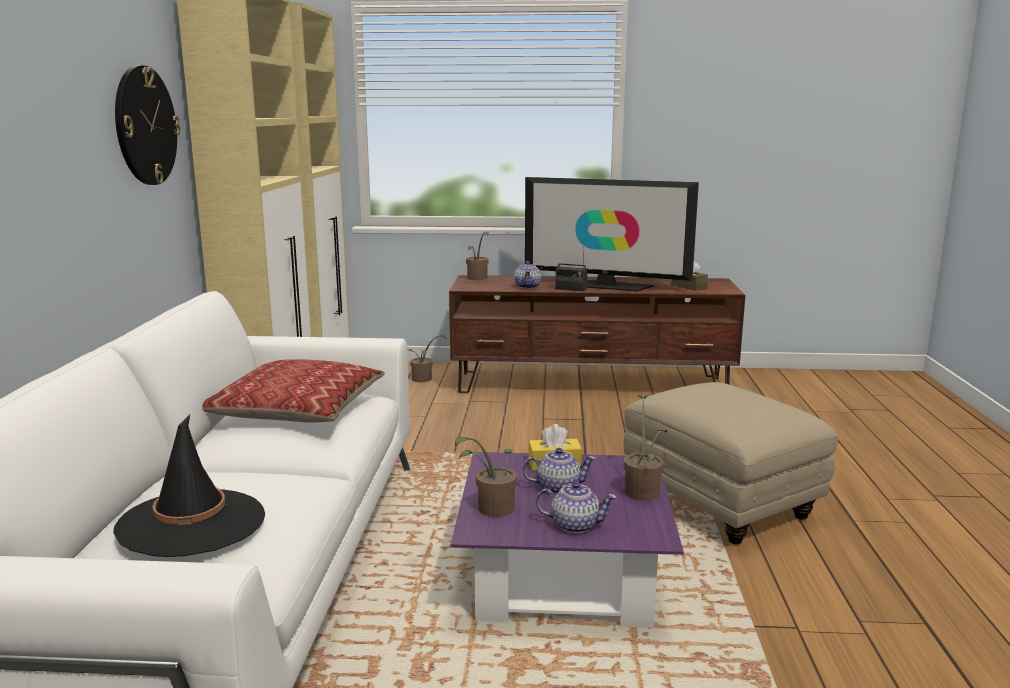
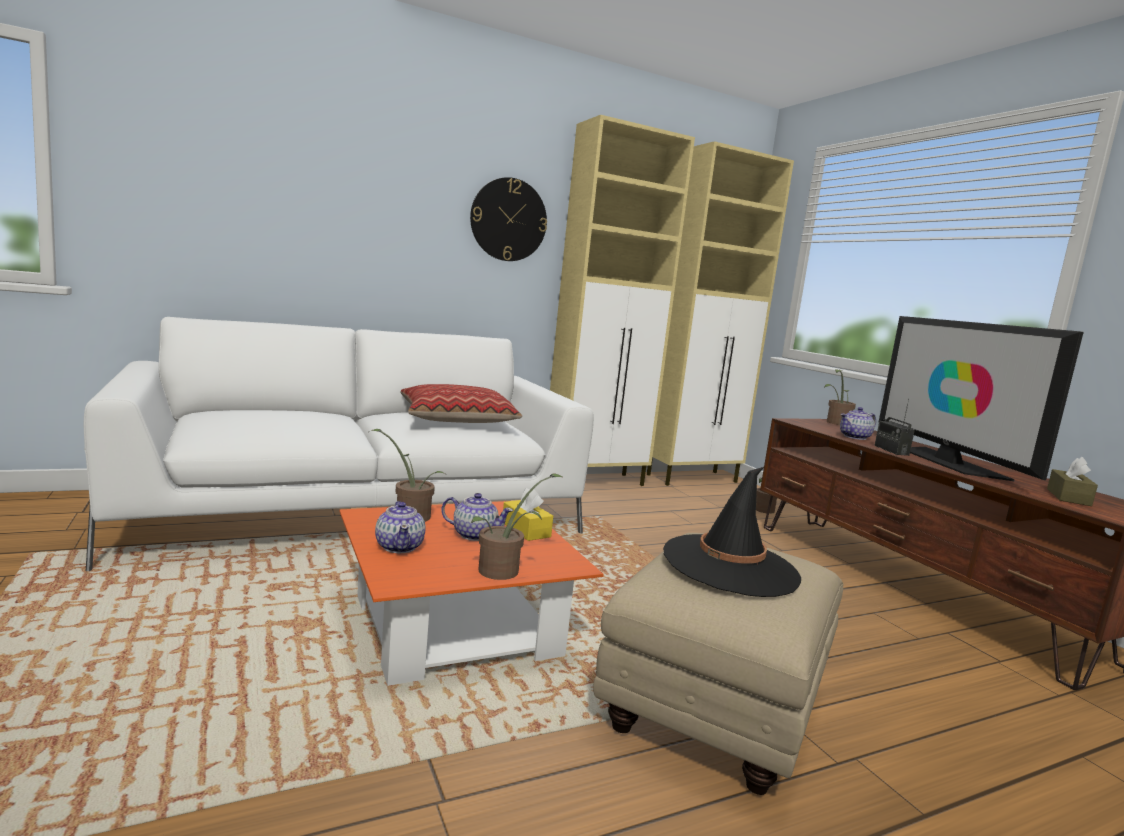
camera: 60 degrees right, 5 degrees down
(192, 523) = (250, 414): black hat -> black hat (730, 565)
(557, 488) = (474, 535): teapot -> teapot turned 45 degrees counterclockwise
(563, 577) = (455, 626): purple coffee table -> orange coffee table

